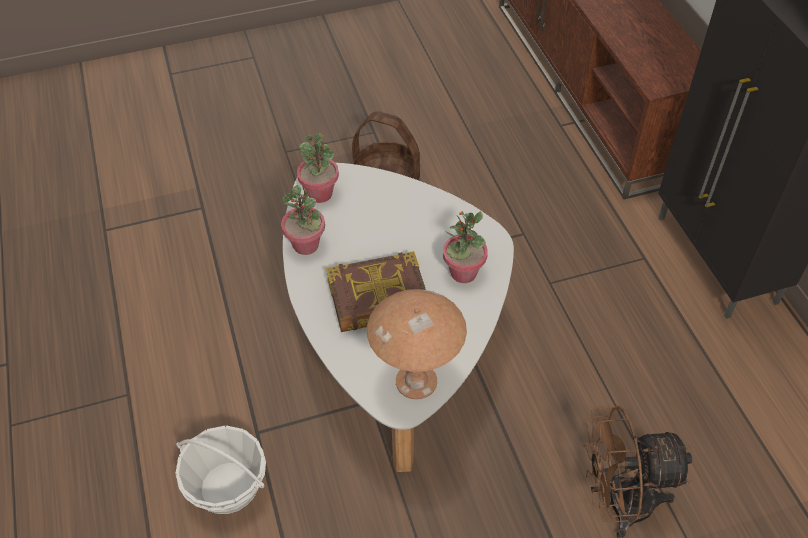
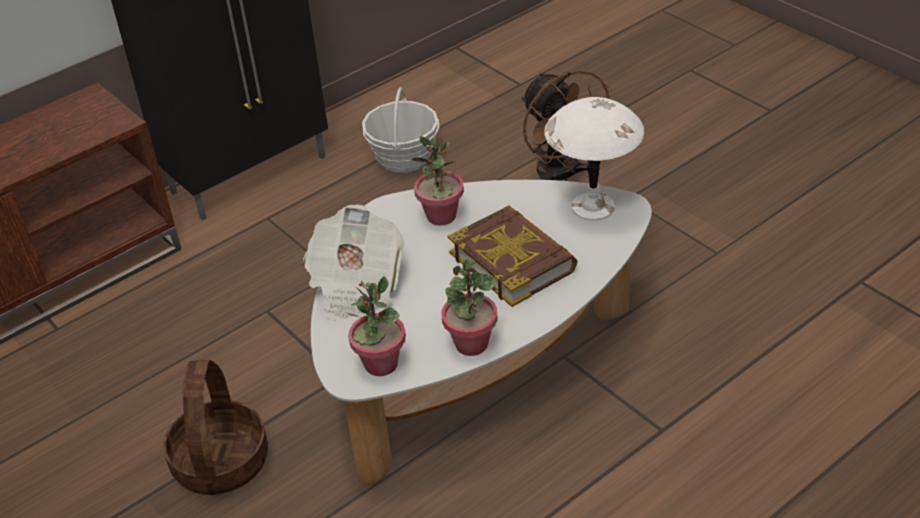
camera: 110 degrees left, 10 degrees down
(228, 487) = (737, 424): basket -> basket (404, 158)
(410, 201) = (355, 285): none -> newspaper
(416, 382) = (593, 206): brown table lamp -> white table lamp

